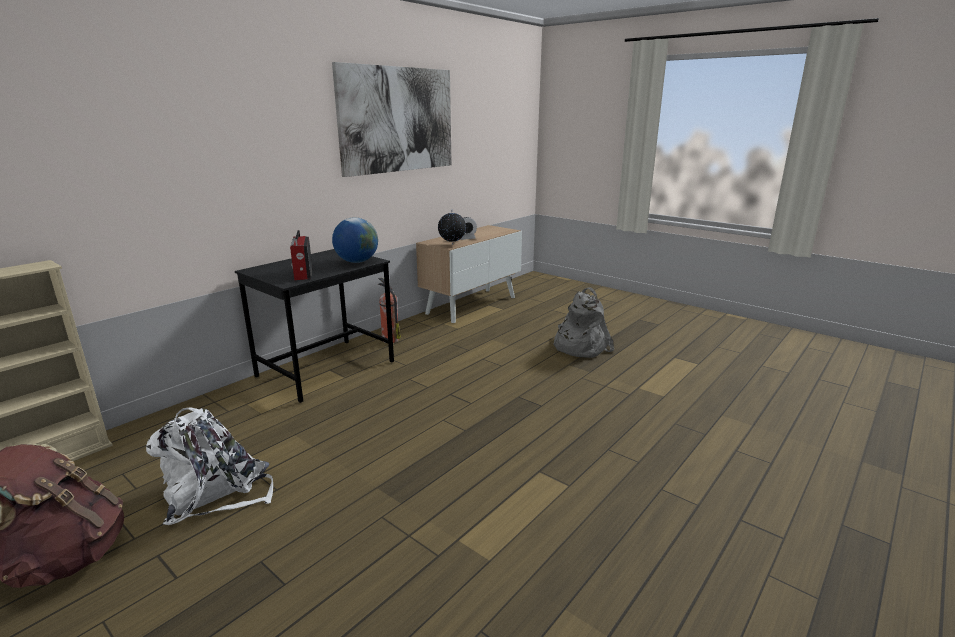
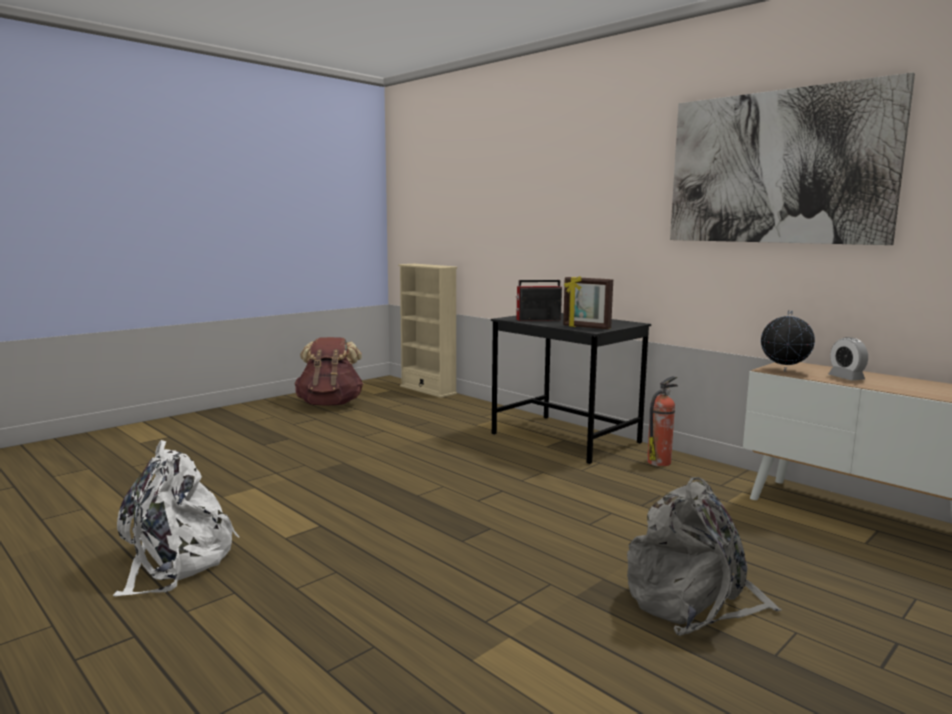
camera: 95 degrees right, 10 degrees down
(216, 494) = (367, 423): white backpack -> white backpack (175, 561)
(357, 262) = (586, 327): globe -> picture frame

